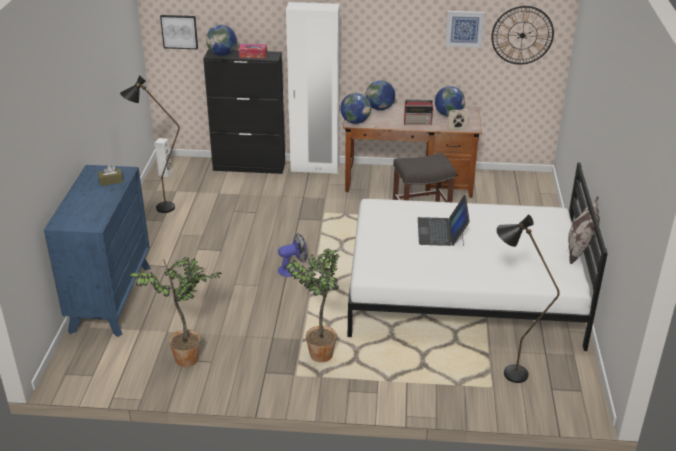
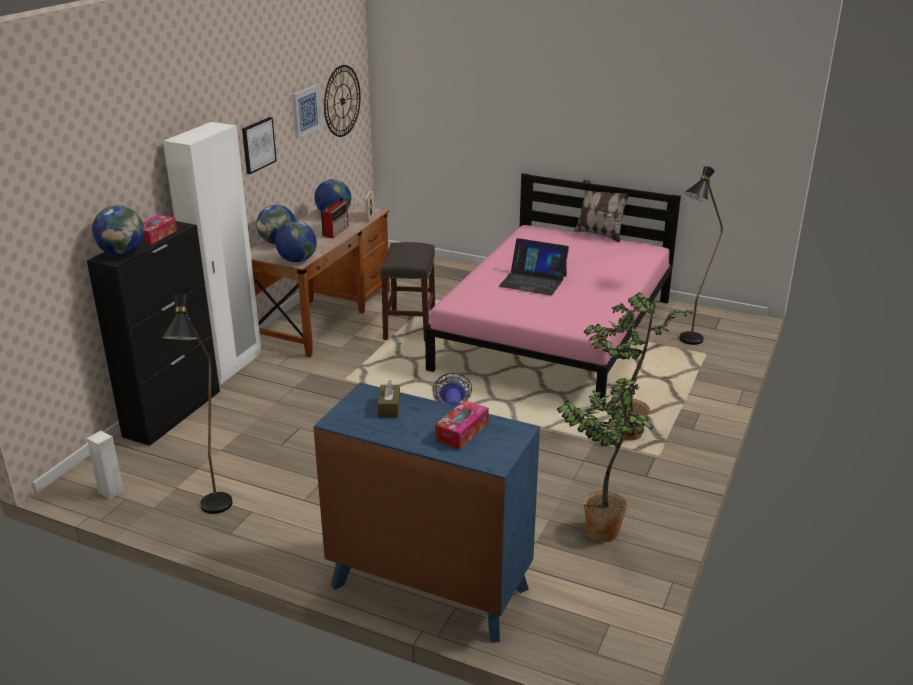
camera: 70 degrees left, 5 degrees down
(89, 208) = (462, 432): none -> tissue box
(179, 31) = (38, 252): picture -> picture (258, 145)
(463, 292) = (555, 334): white bed -> pink bed

